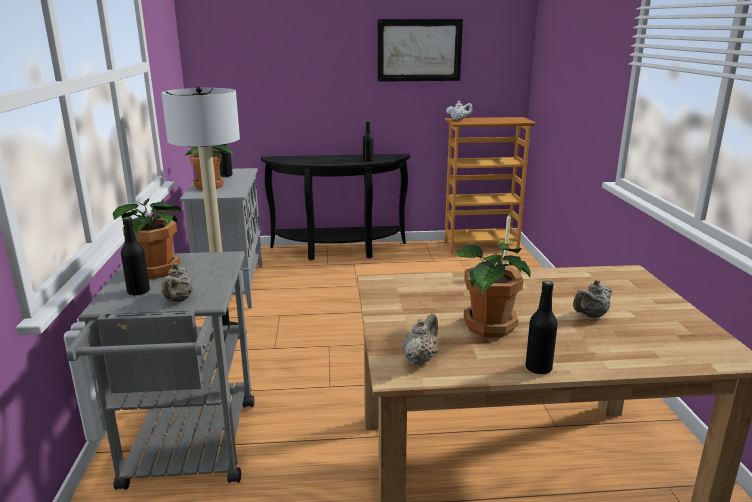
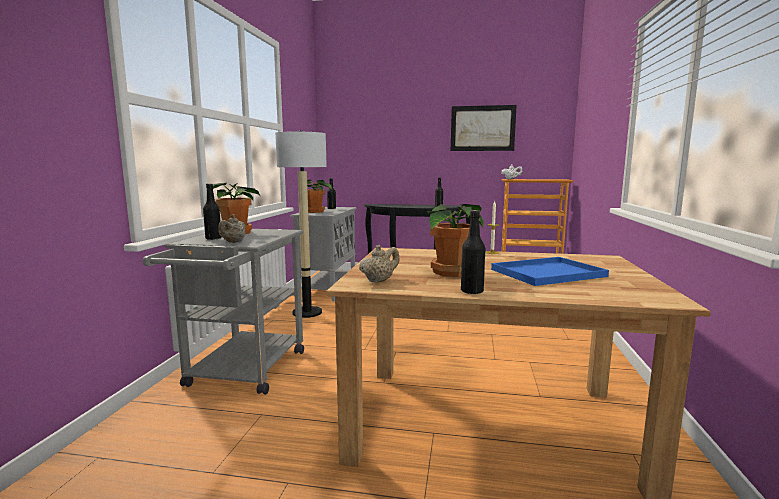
camera: 15 degrees right, 10 degrees down
(590, 316) = (547, 273): beige teapot -> blue tray

